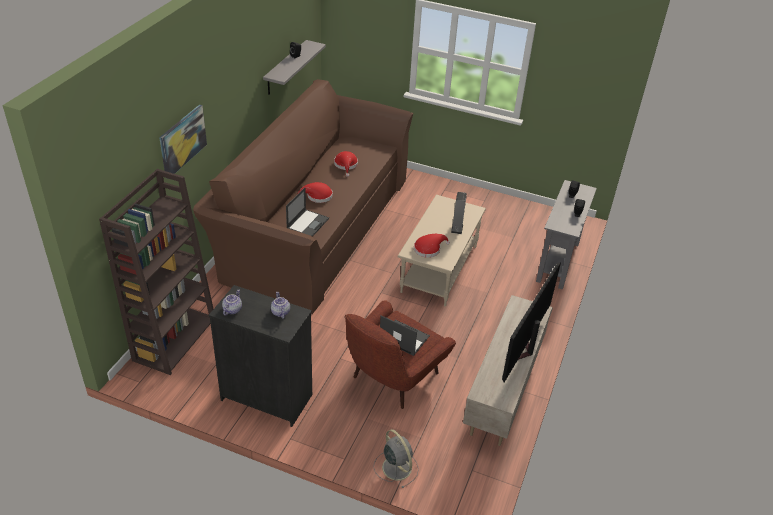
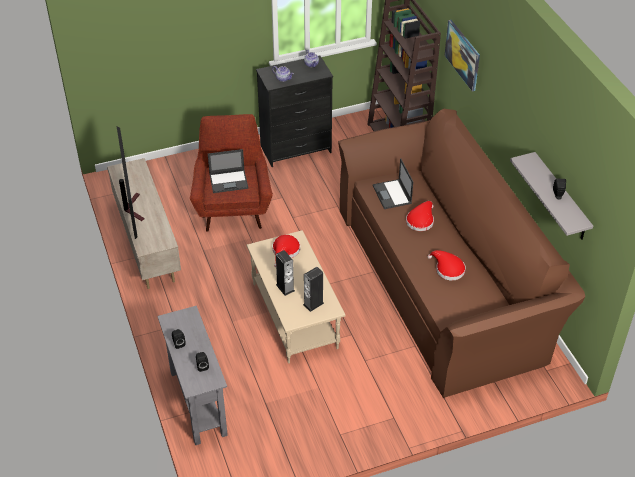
camera: 140 degrees right, 5 degrees up
(396, 466) = (176, 164): grey fan -> none
(449, 210) = (313, 304): none -> speaker

